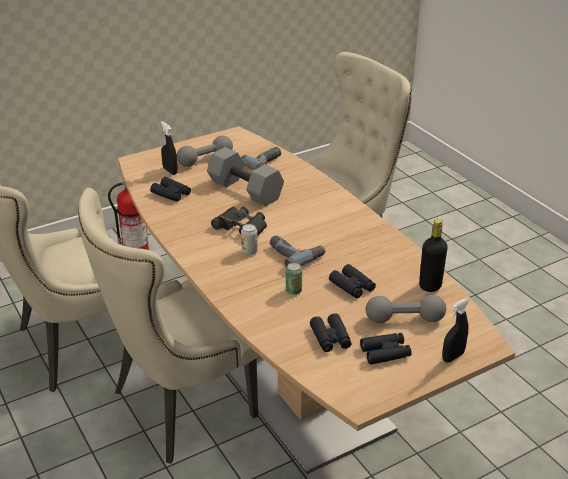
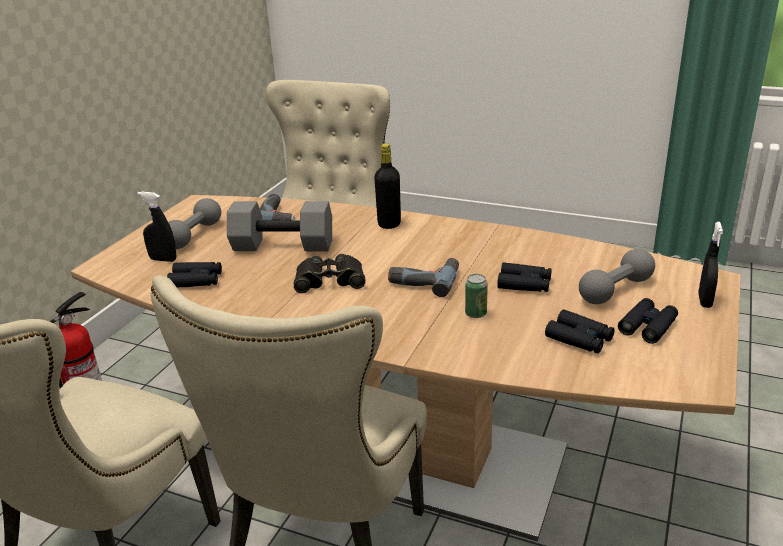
camera: 35 degrees left, 5 degrees down
(249, 252) = (373, 298): can -> none
(430, 286) = (590, 254): black bottle -> black bottle (389, 224)

